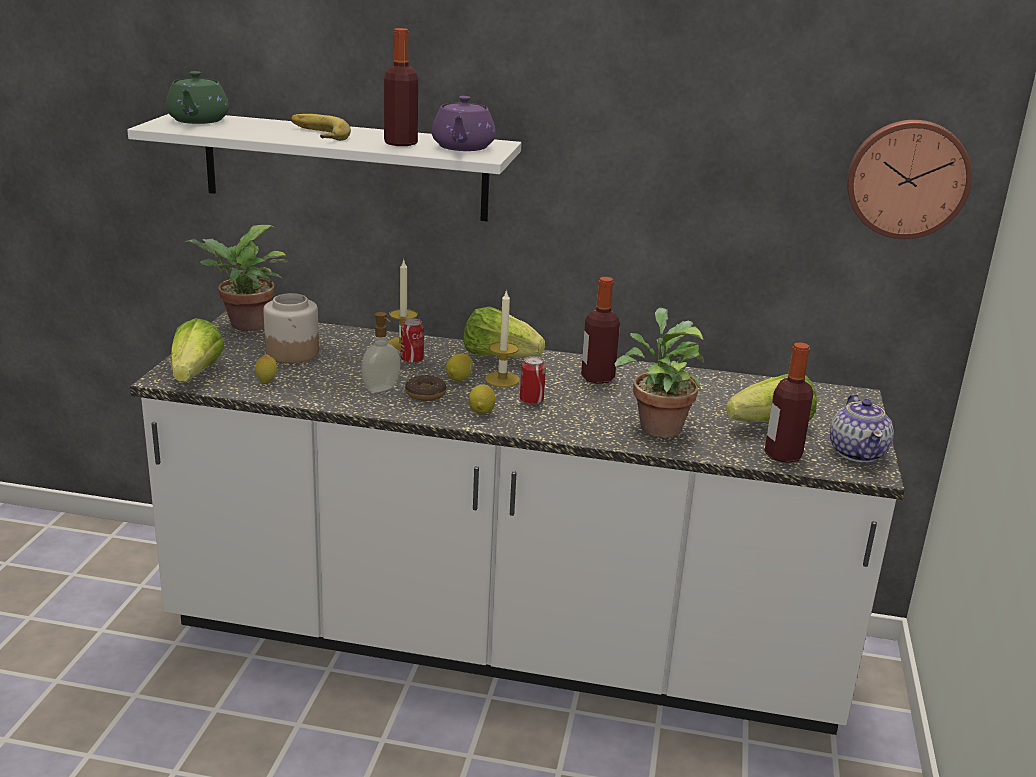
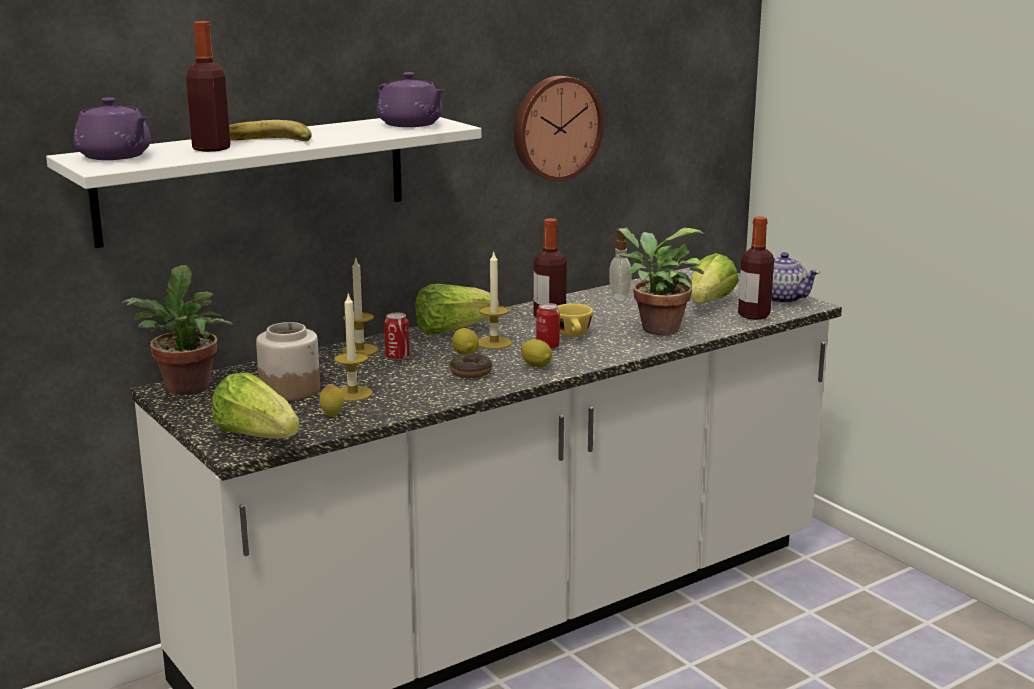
camera: 45 degrees left, 5 degrees down
(198, 120) = (115, 156): green teapot -> purple teapot
(317, 373) = (352, 393): none -> candle
(381, 389) = (431, 382): soap dispenser -> soap dispenser (621, 297)
(400, 143) = (357, 132): bottle -> bottle (211, 148)
(575, 401) = (574, 335): none -> yellow cup
(907, 178) = (703, 83): wall clock -> wall clock (555, 128)

